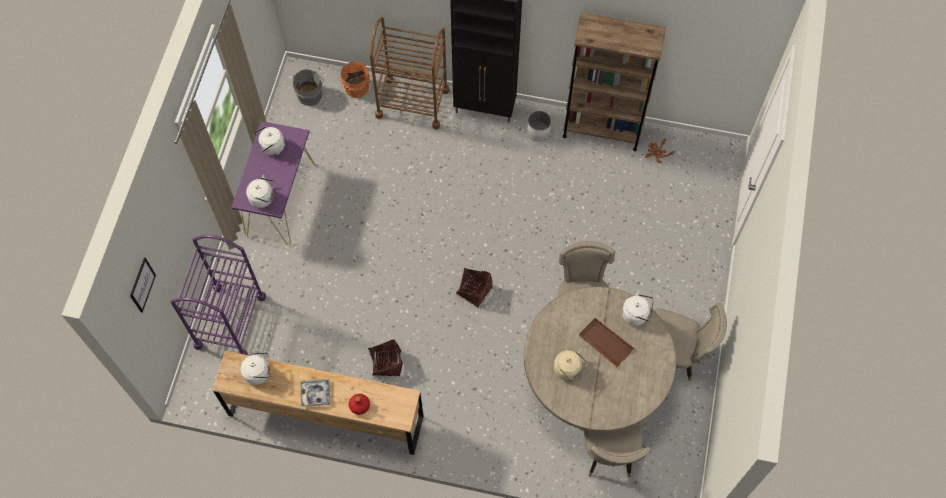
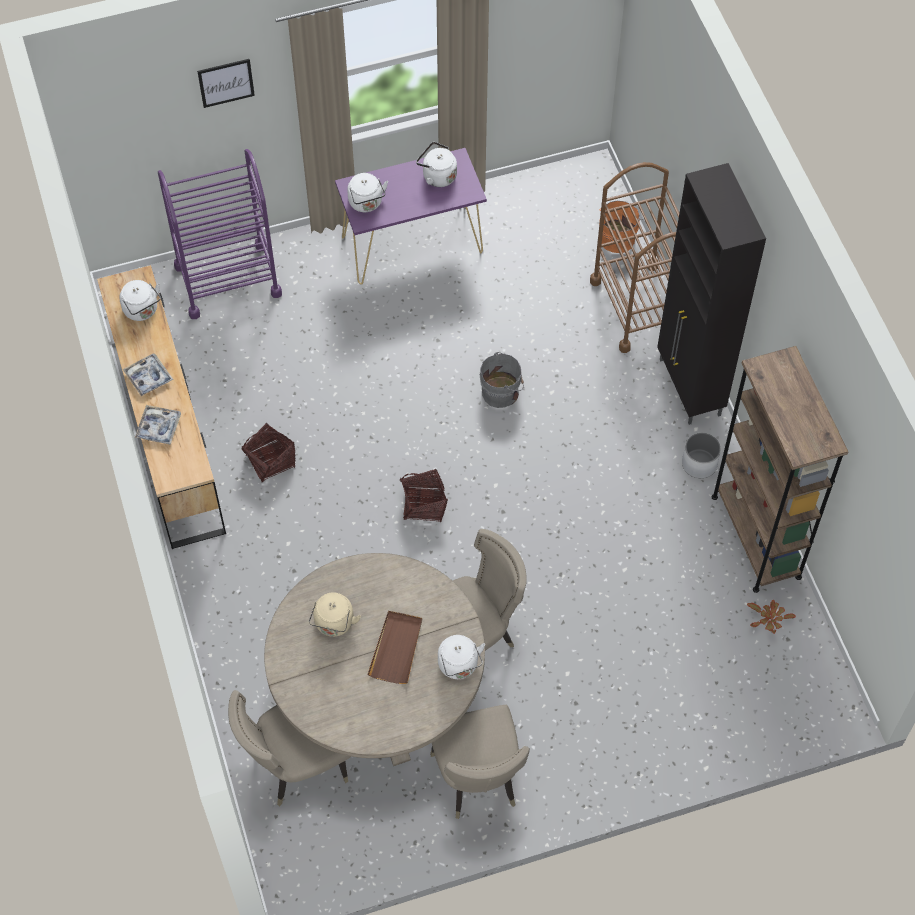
camera: 60 degrees right, 5 degrees down
(142, 285) = (130, 113): picture -> picture (226, 82)
(310, 94) = (572, 198): grey bucket -> grey bucket (502, 392)
(359, 406) = (159, 427): red bottle -> tray

